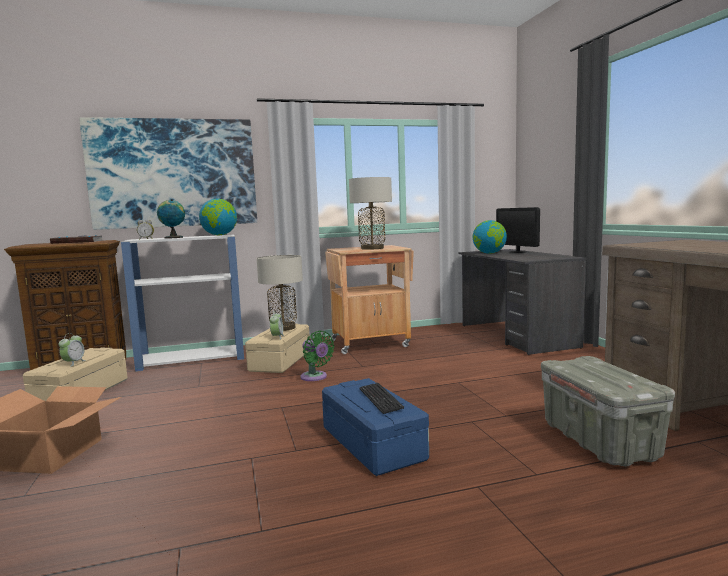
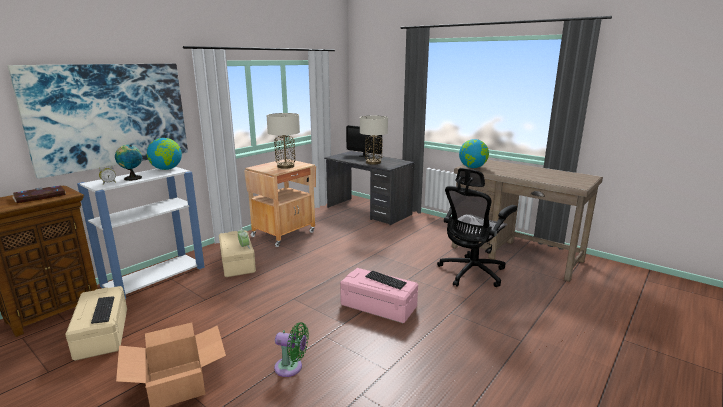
camera: 35 degrees left, 10 degrees up
(73, 363) = (103, 310): alarm clock -> keyboard
(283, 328) = (234, 237): table lamp -> table lamp (373, 162)
(315, 377) = (284, 270): green fan -> green fan (291, 368)
(374, 443) = (379, 305): blue storage box -> pink storage box
(489, 253) = (349, 158): globe -> globe (472, 167)
(598, 440) = (472, 273): grey storage box -> office chair

